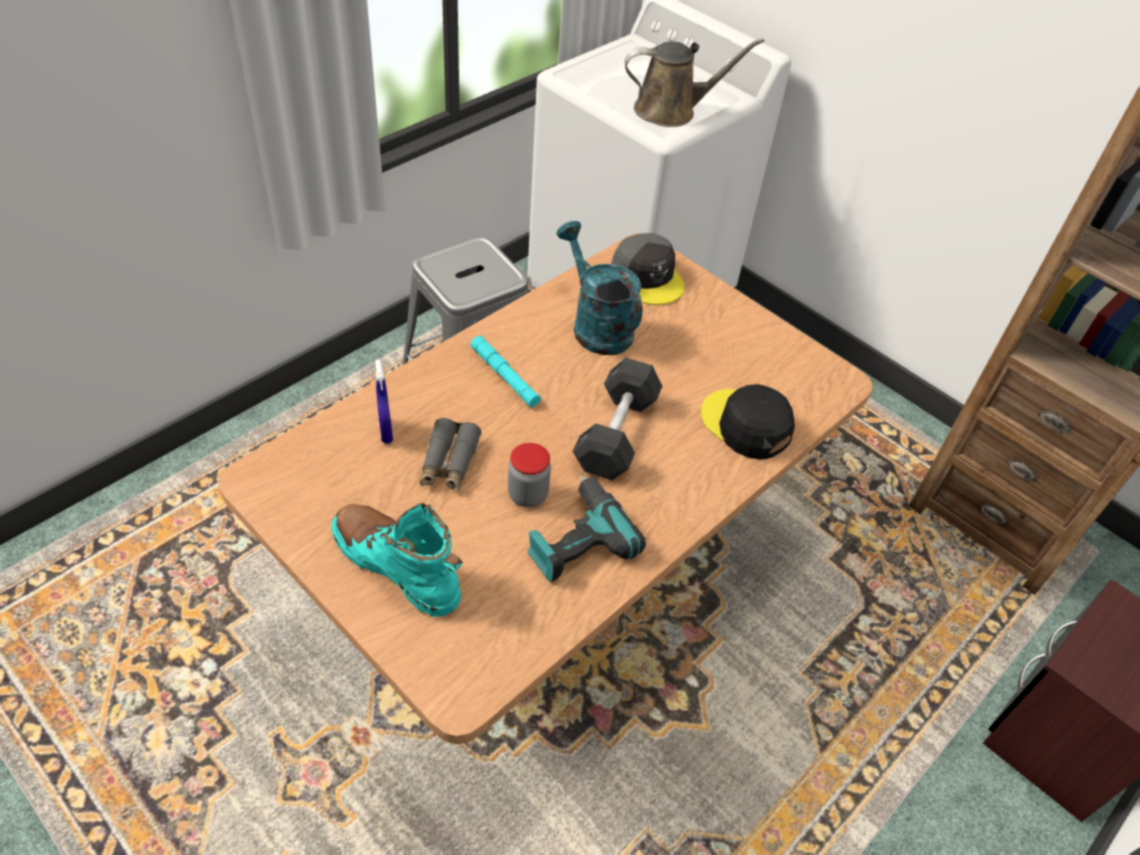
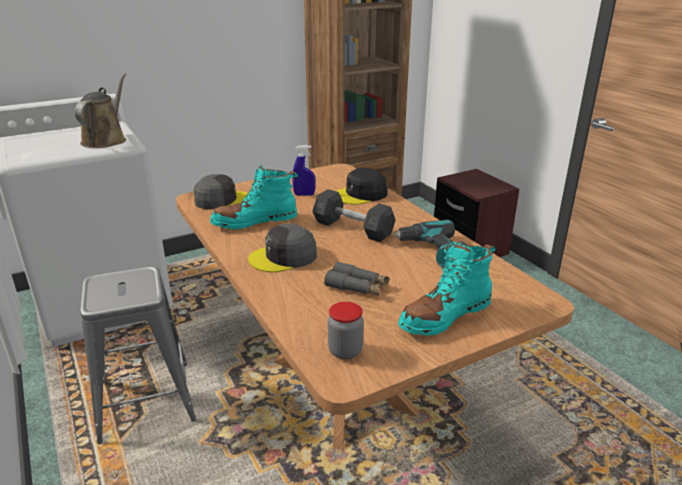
camera: 70 degrees left, 20 degrees down
(386, 432) = (316, 309): blue spray bottle -> blue spray bottle (304, 194)
(504, 376) = (284, 257): turquoise flashlight -> grey cap
(527, 494) = (393, 262): jar -> jar (345, 351)
(596, 325) = (255, 221): turquoise watering can -> turquoise boot

